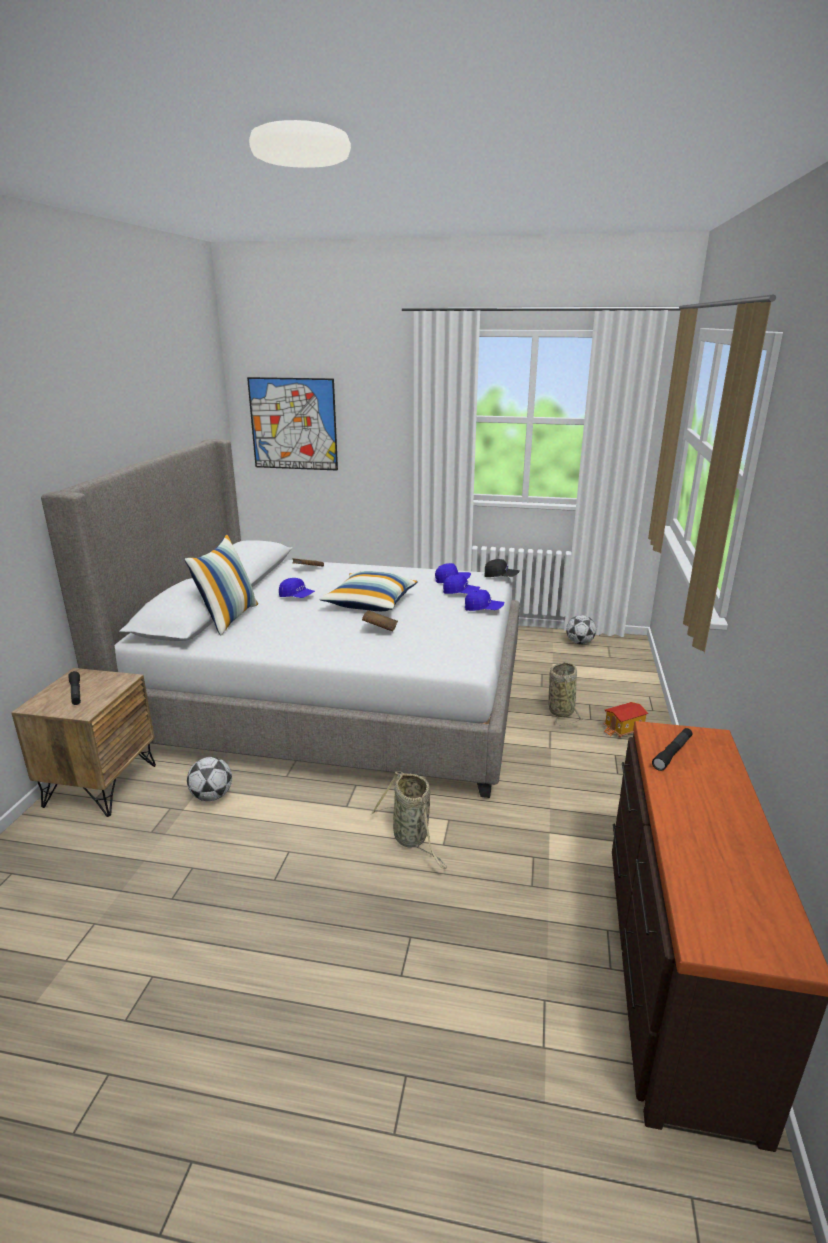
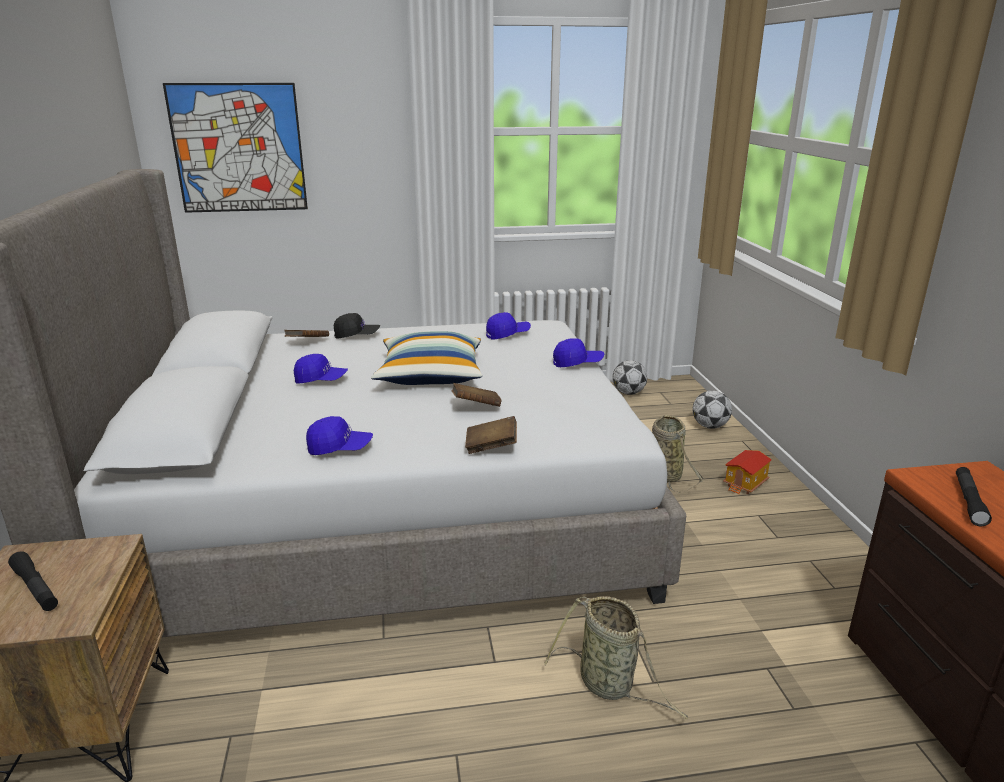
camera: 20 degrees left, 0 degrees up
(212, 796) = (289, 698): football -> football (710, 426)
(228, 618) = (241, 423): pillow -> none
(368, 657) = (491, 447): none -> brown book
(460, 593) = (532, 348): blue cap -> blue cap (340, 448)
(501, 576) = (560, 323): black cap -> black cap (357, 335)

